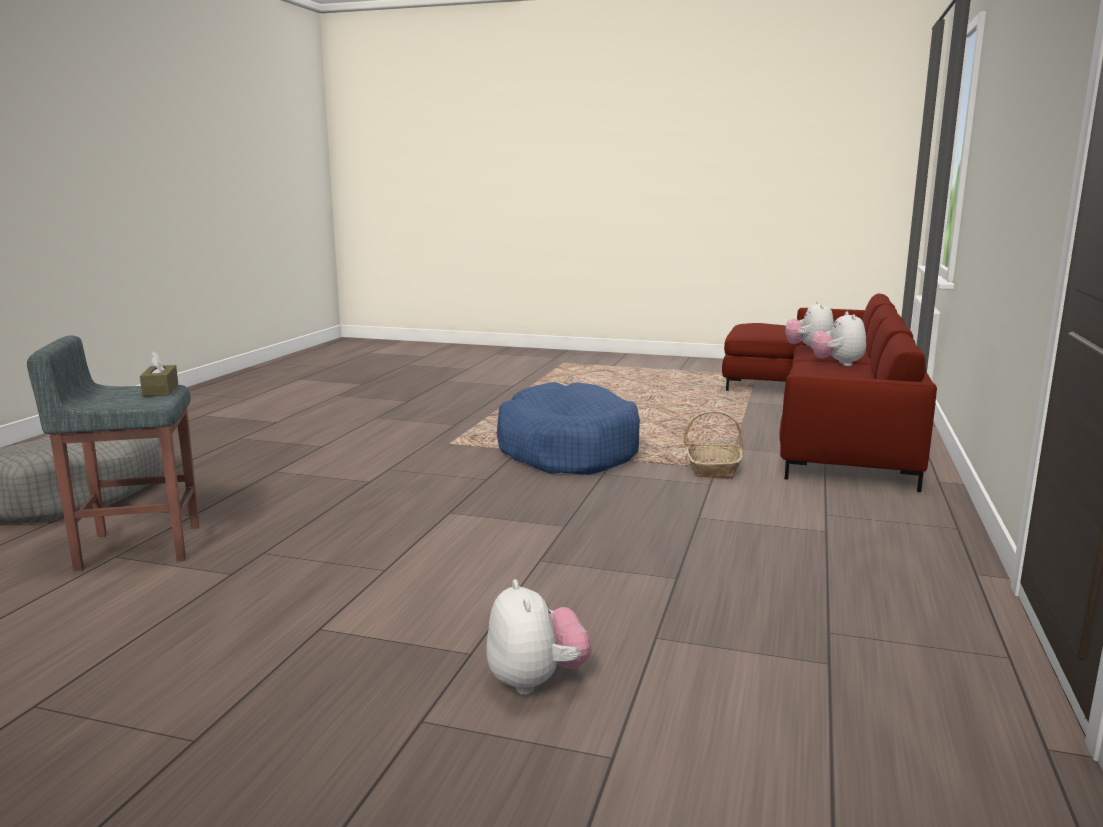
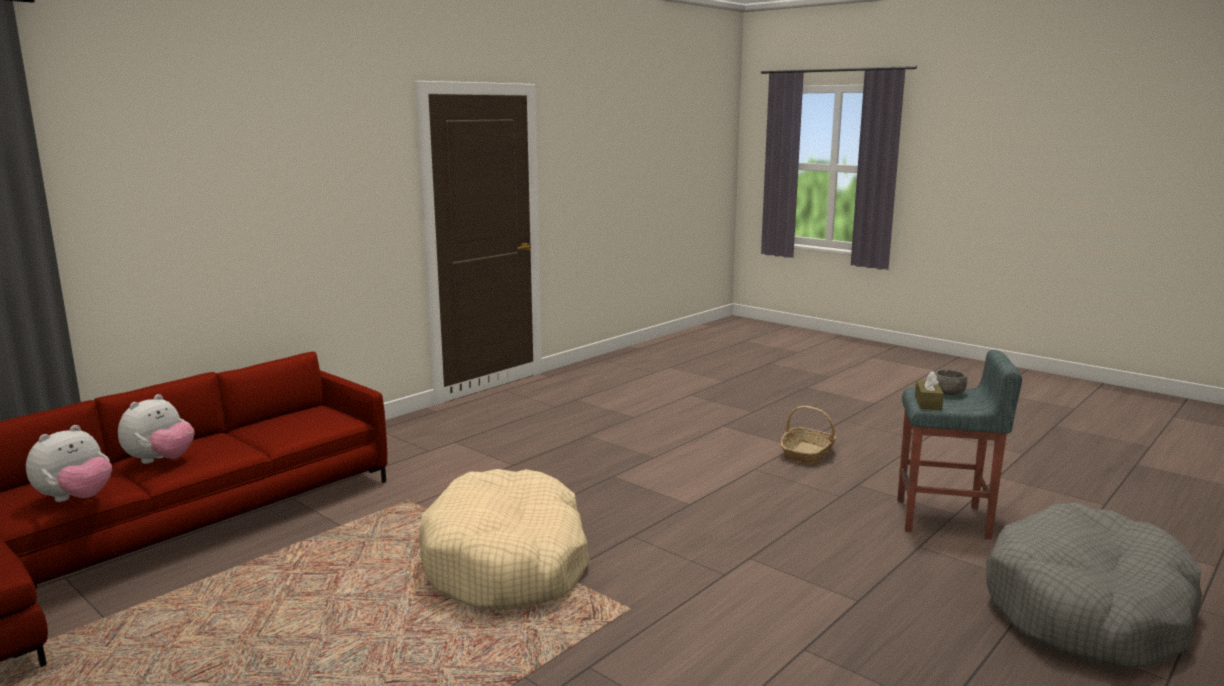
camera: 155 degrees left, 0 degrees up
(117, 401) = (948, 392): none -> grey bowl
(536, 681) = (700, 413): plush toy -> none
(567, 450) = (507, 562): blue dog bed -> beige dog bed
(713, 469) = (416, 504): basket -> basket (807, 454)

